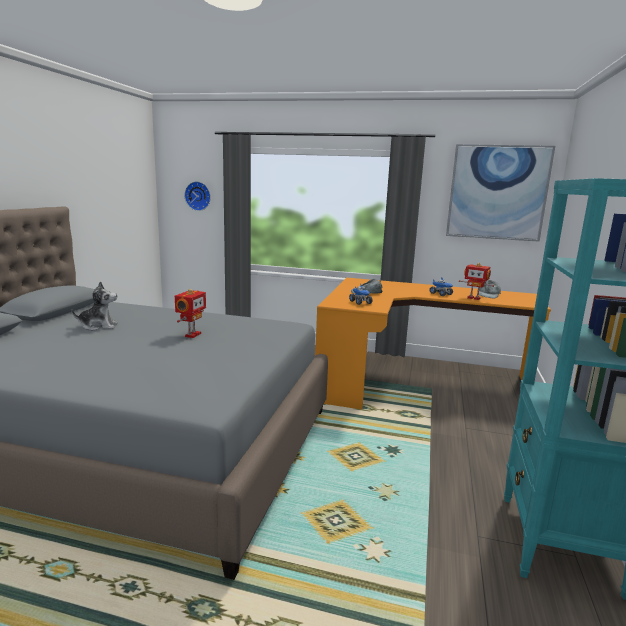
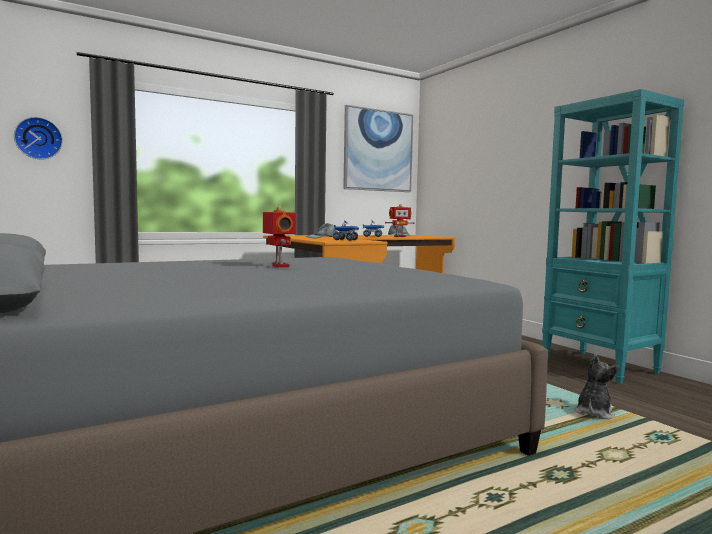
camera: 45 degrees left, 10 degrees down
(98, 326) = (142, 272): plush toy -> plush toy (593, 413)

